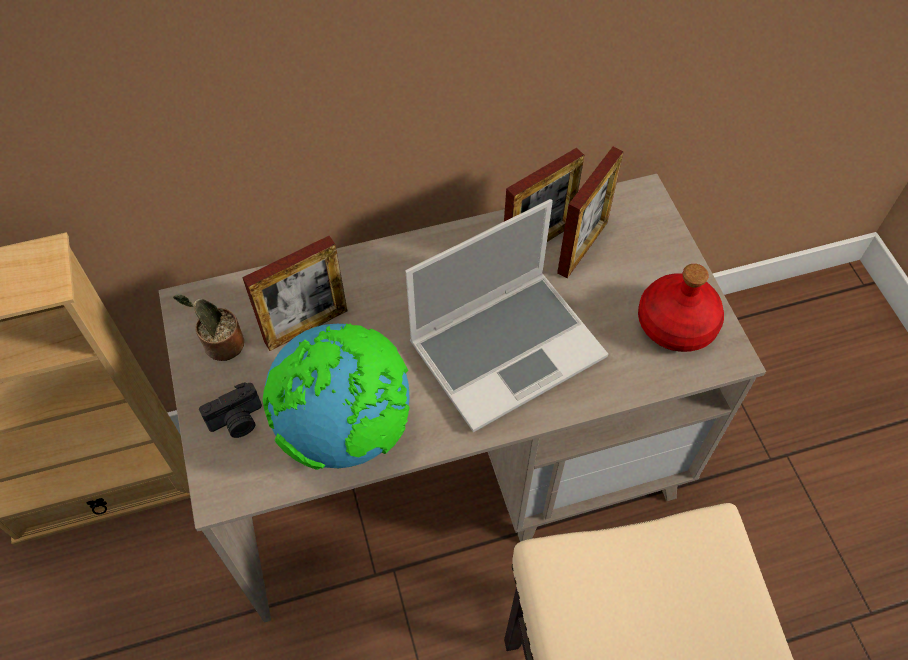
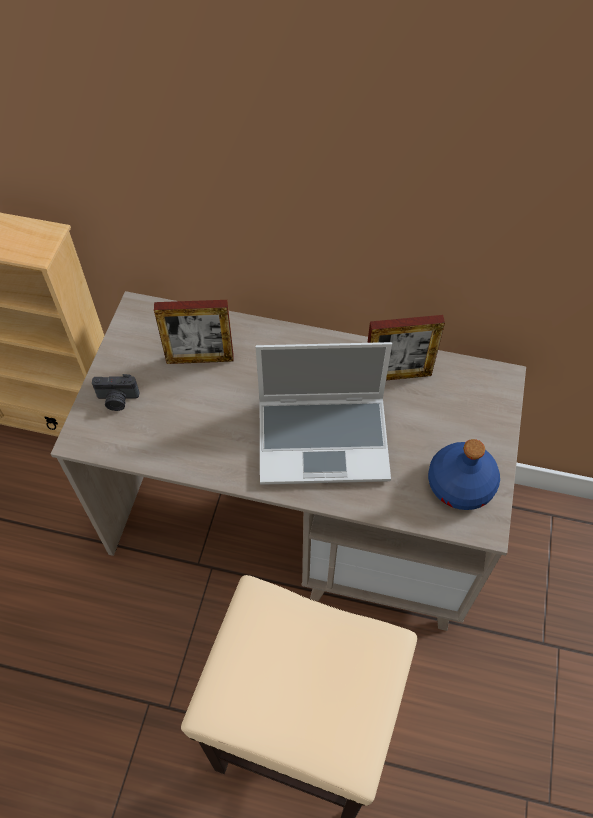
camera: 30 degrees right, 0 degrees up
(221, 345) = (139, 345): potted plant -> none
(347, 429) = (181, 439): globe -> none
(582, 247) = (428, 395): picture frame -> none
(677, 324) = (461, 484): red bottle -> blue bottle

